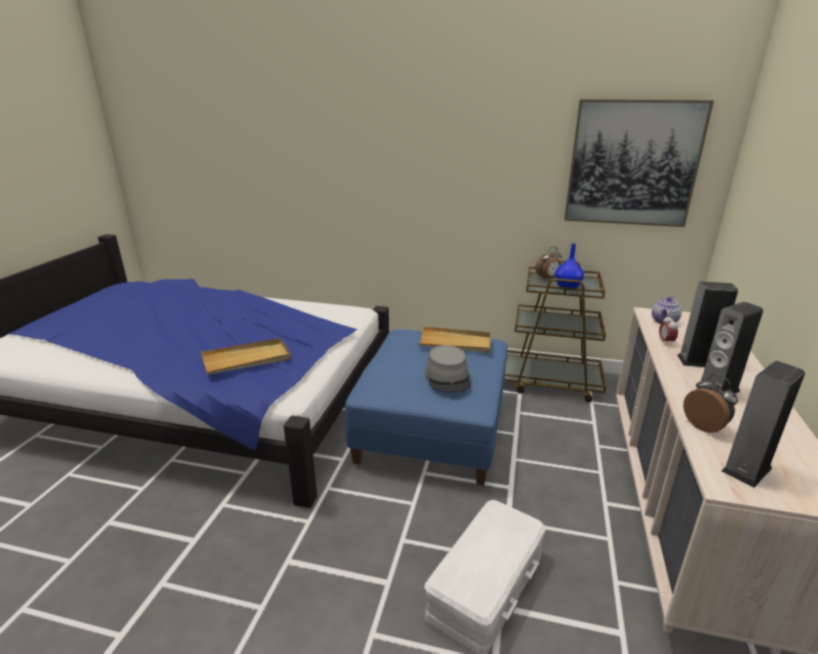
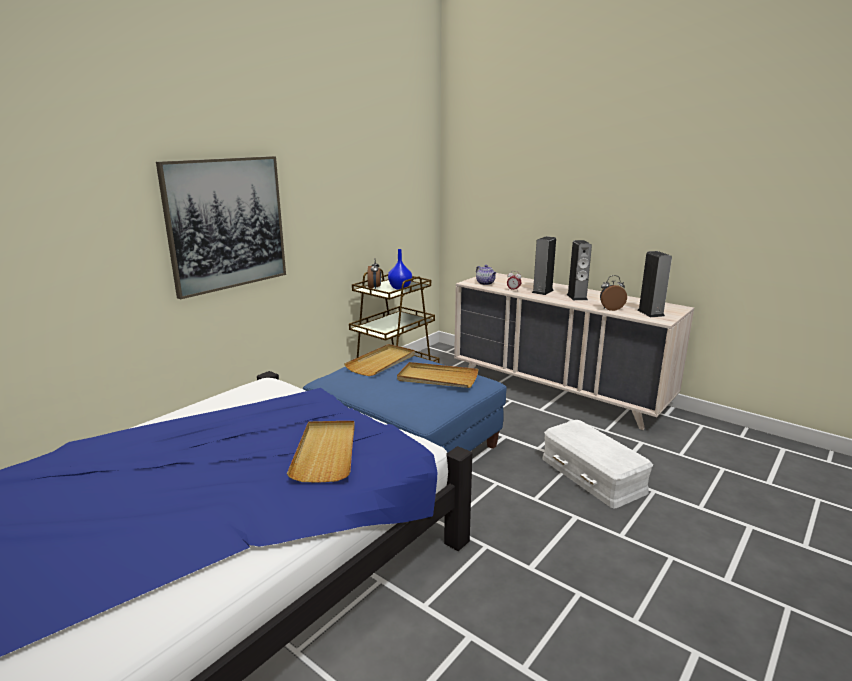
camera: 65 degrees left, 5 degrees down
(448, 377) = (437, 378): grey hat -> beige tray
(632, 164) = (395, 179): picture -> picture (226, 224)

